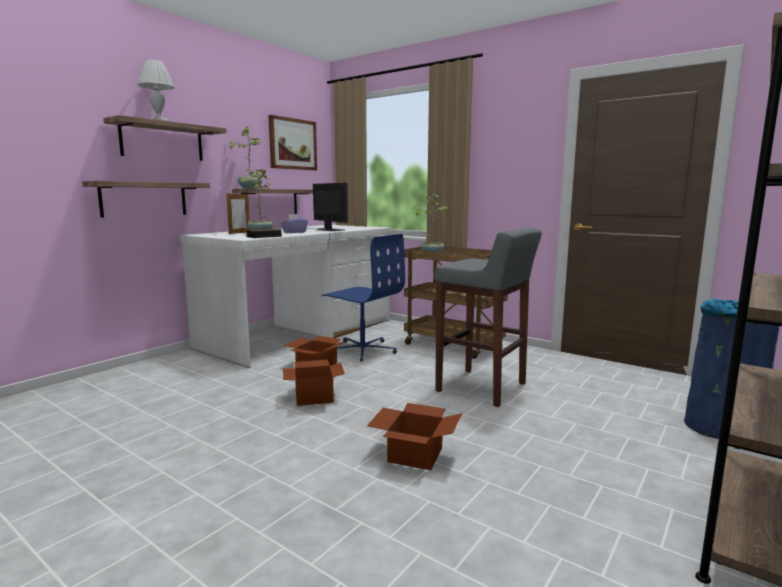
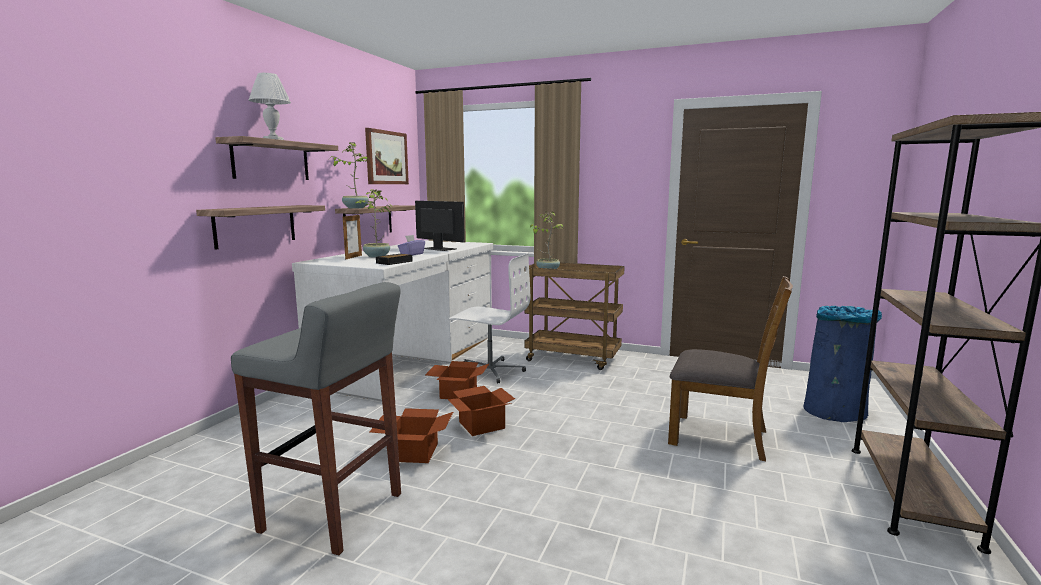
camera: 15 degrees left, 0 degrees up
(362, 350) = (490, 371): blue office chair -> white office chair
(414, 454) = (617, 468): cardboard box -> cardboard box (413, 452)
(482, 388) = (629, 398): grey stool -> grey stool (334, 513)
(555, 437) = (719, 436): none -> brown chair

